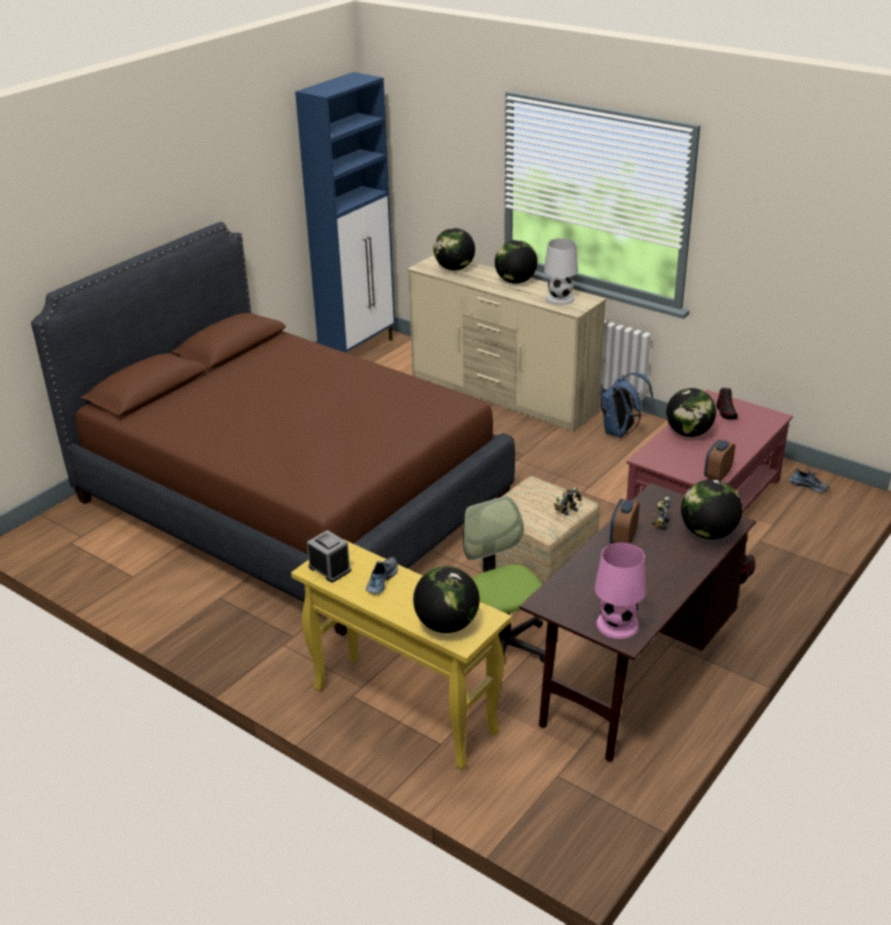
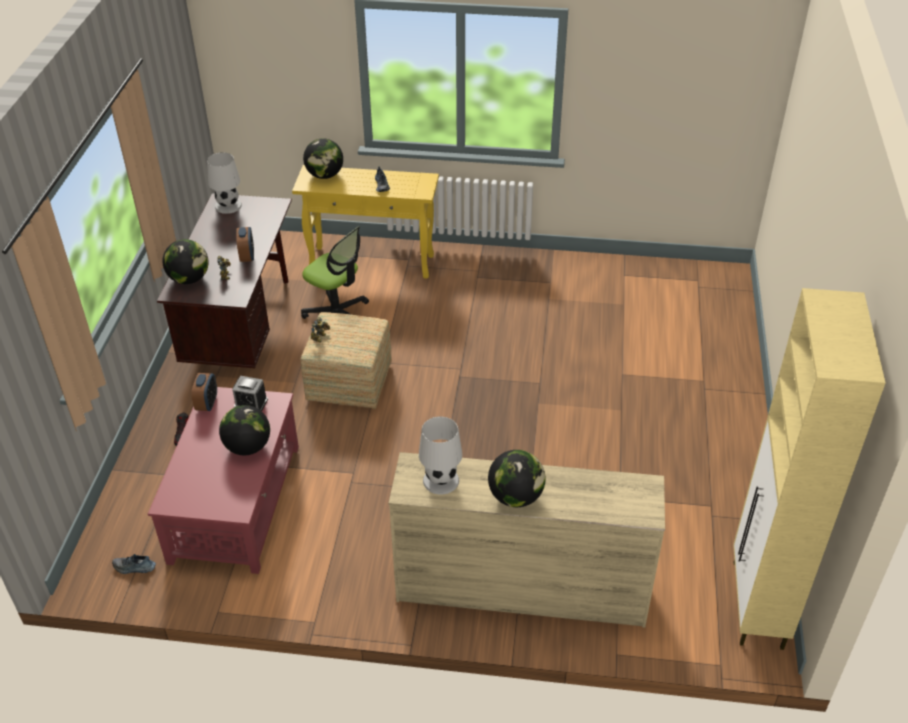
camera: 150 degrees right, 10 degrees up
(291, 500) = (590, 370): brown bed -> none
(329, 569) = (418, 181): alarm clock -> alarm clock (251, 403)
(359, 349) = (757, 605): blue cabinet -> beige cabinet
(454, 268) = (609, 497): globe -> none
(617, 625) = (228, 205): pink table lamp -> white table lamp
(620, 432) = (356, 575): blue backpack -> none
(726, 412) = (218, 492): shoe -> none

